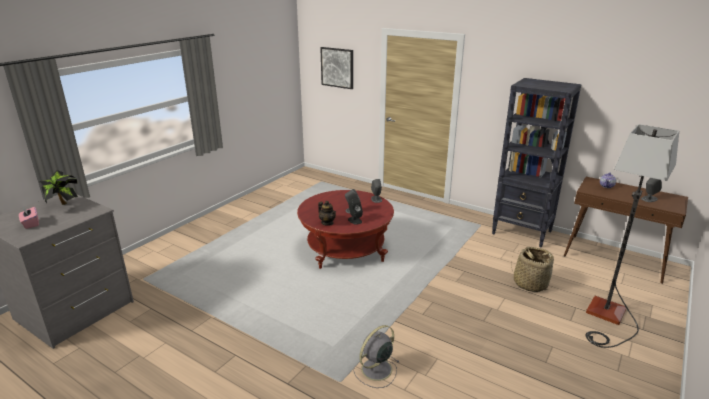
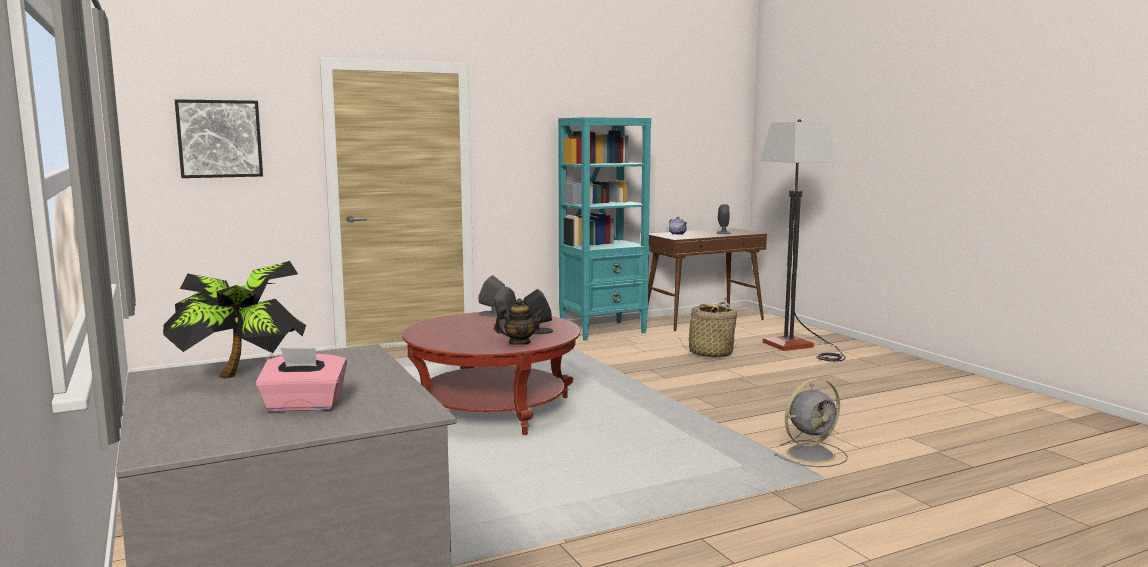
camera: 60 degrees left, 15 degrees down
(375, 370) = (812, 454): grey fan -> grey fan turned 105 degrees counterclockwise
(522, 233) = (603, 331): black bookcase -> turquoise bookcase

